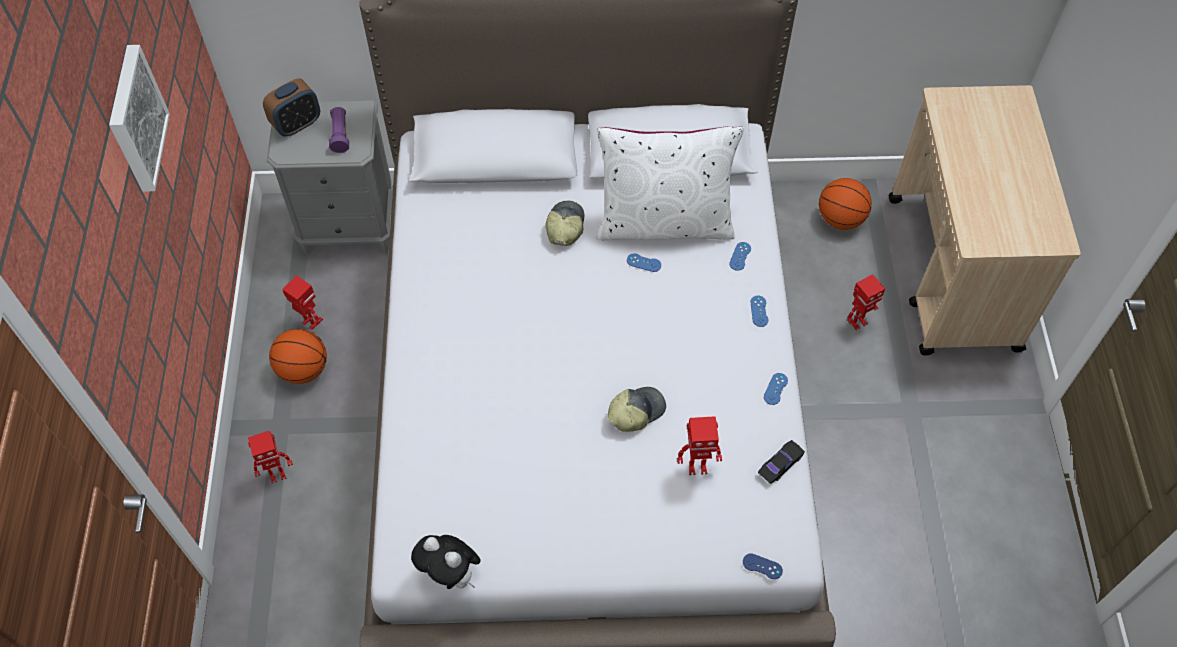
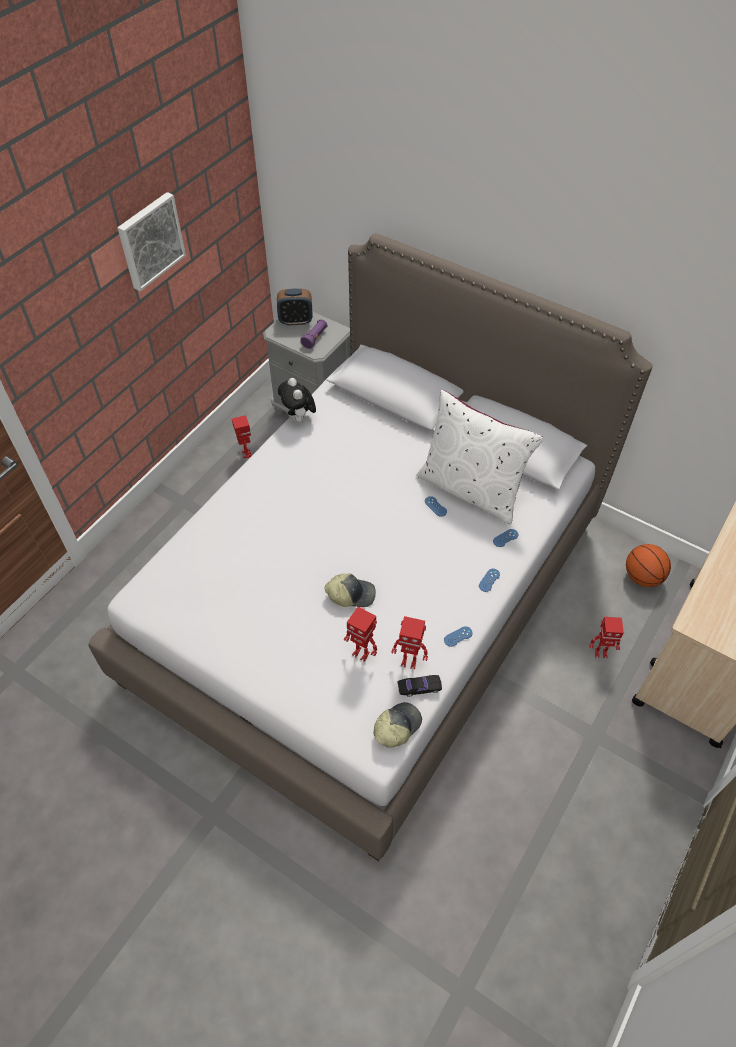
camera: 35 degrees right, 5 degrees down
(277, 475) = (159, 528): toy robot -> toy robot (409, 661)
(302, 370) = (221, 477): basketball -> none
(451, 575) = (156, 622): plush toy -> plush toy (299, 418)
(564, 226) = (402, 457): cap -> cap (396, 727)
(762, 566) = (350, 745): blue game controller -> none

